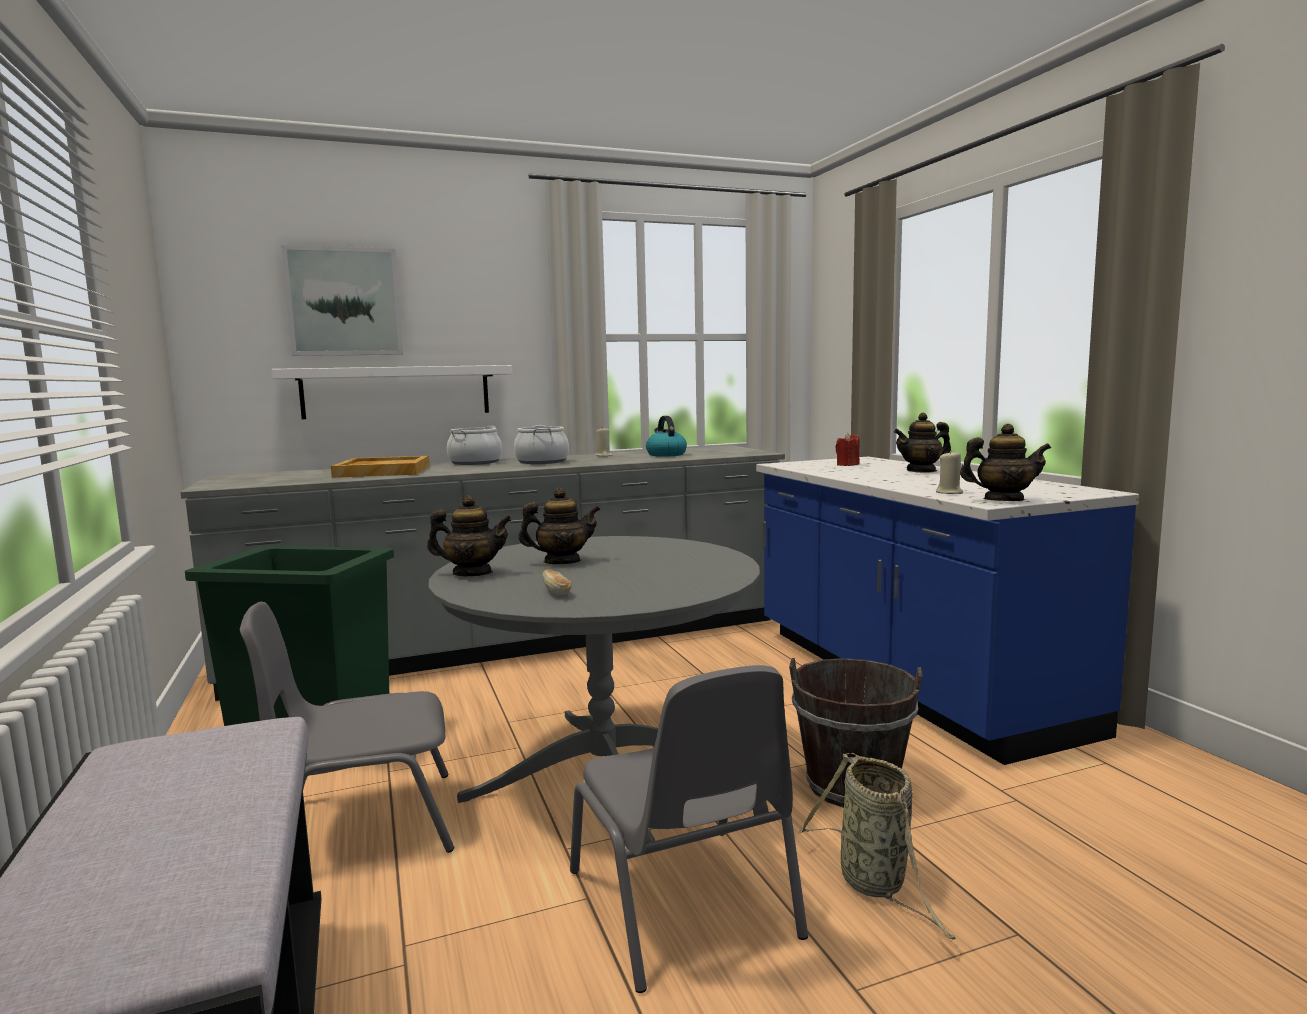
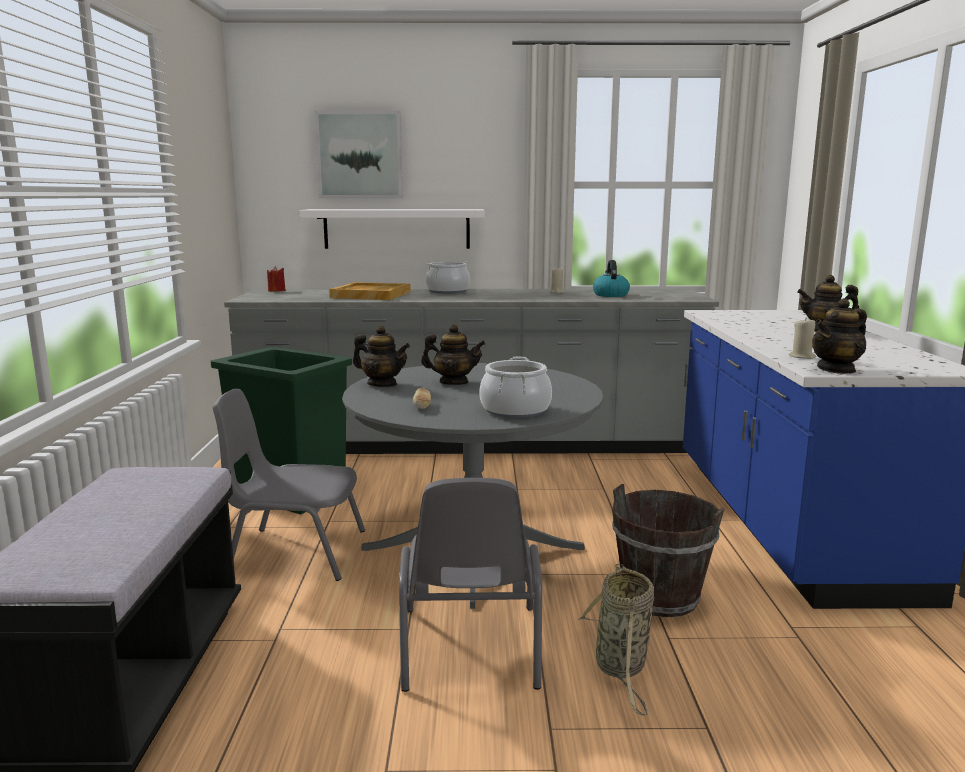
camera: 20 degrees right, 5 degrees up
(542, 462) = (499, 294): cooking pot -> cooking pot (515, 410)
(847, 465) = (765, 318): red candle -> red candle (276, 291)
(1003, 500) = (836, 369): teapot -> teapot turned 120 degrees clockwise

